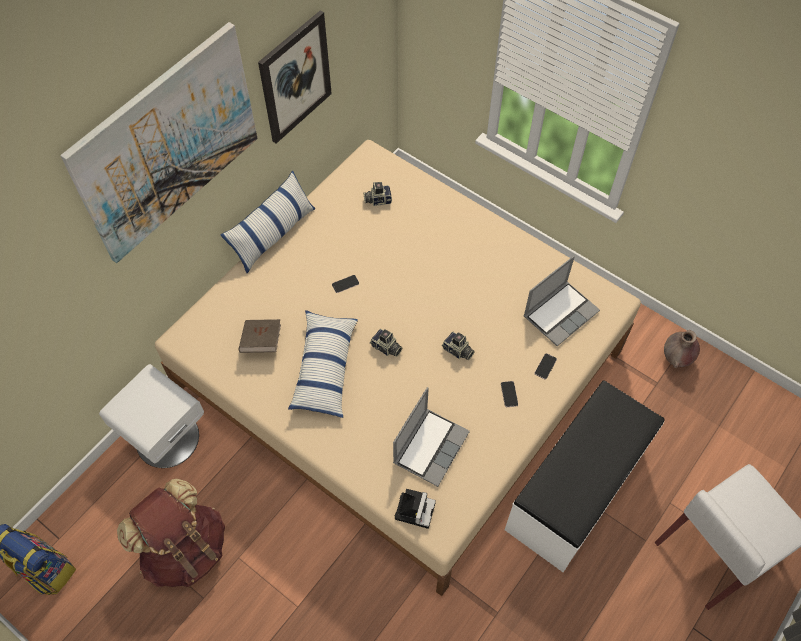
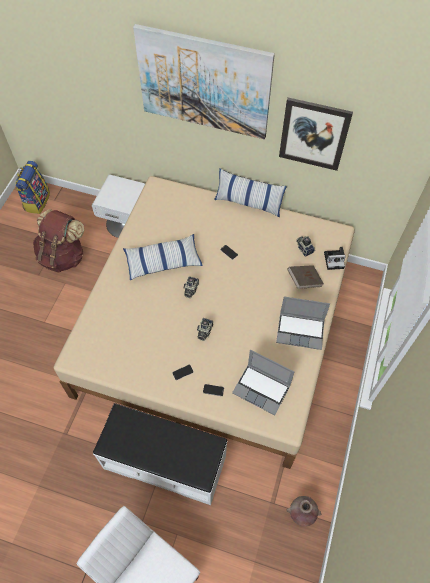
camera: 70 degrees right, 0 degrees up
(261, 342) = (169, 224): brown book -> brown book (304, 281)
(415, 509) = (83, 340): camera -> camera (334, 260)
(430, 446) = (128, 336): laptop -> laptop (301, 331)

